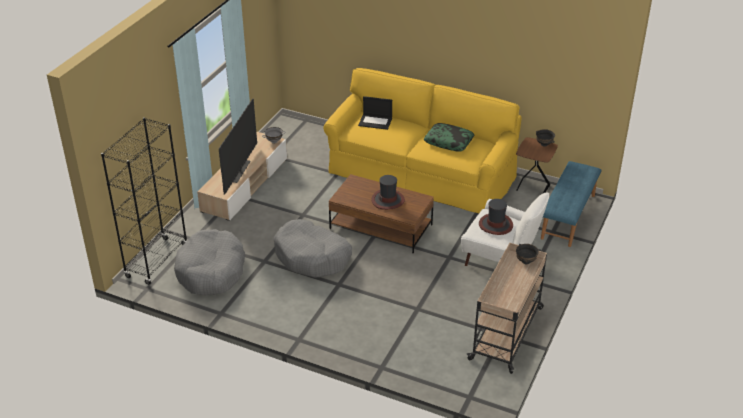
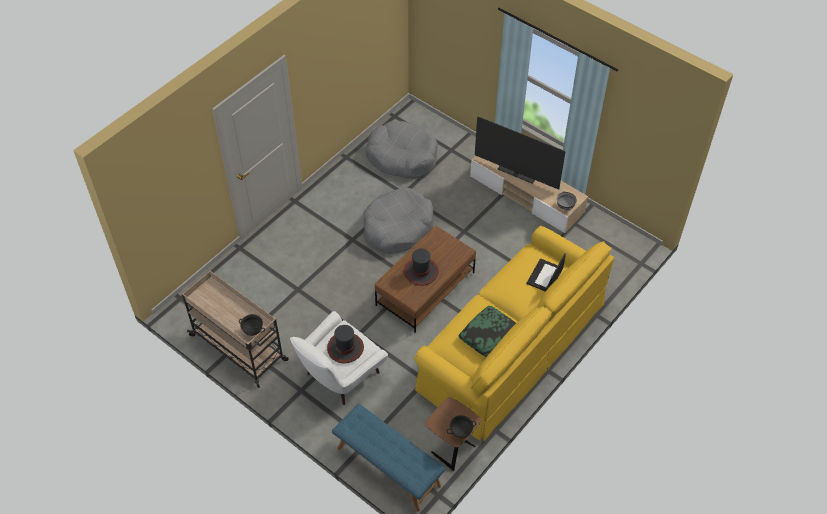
camera: 105 degrees right, 15 degrees up
(157, 261) = (428, 124): black bookcase -> none

